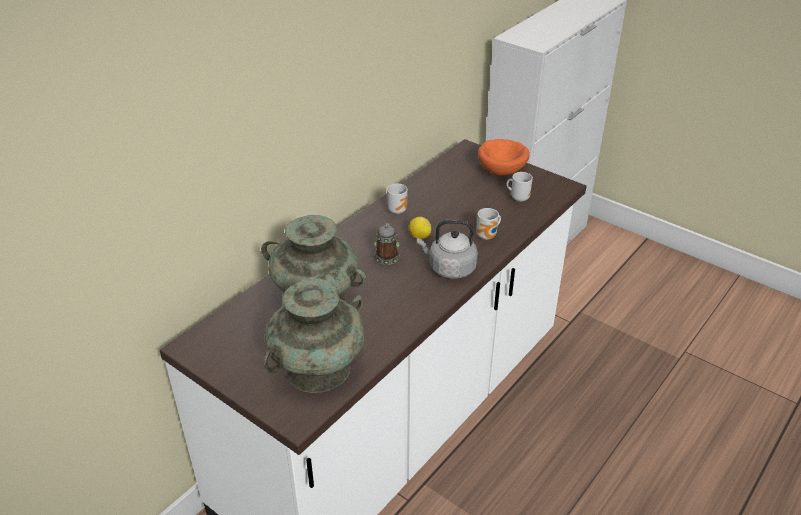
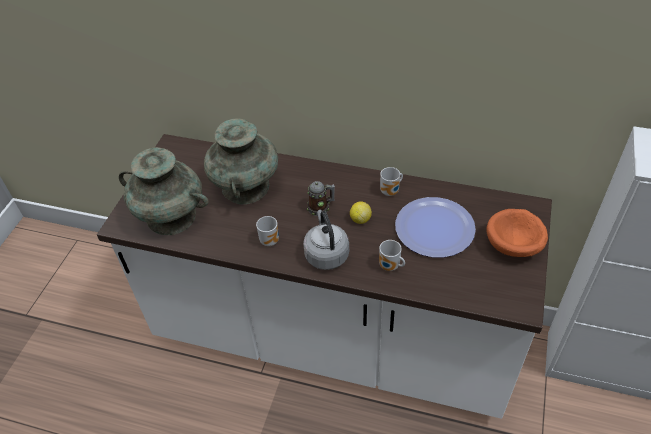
camera: 70 degrees right, 10 degrees up
(458, 200) = (434, 228): none -> plate
(518, 198) = (472, 273): mug -> mug (270, 240)

